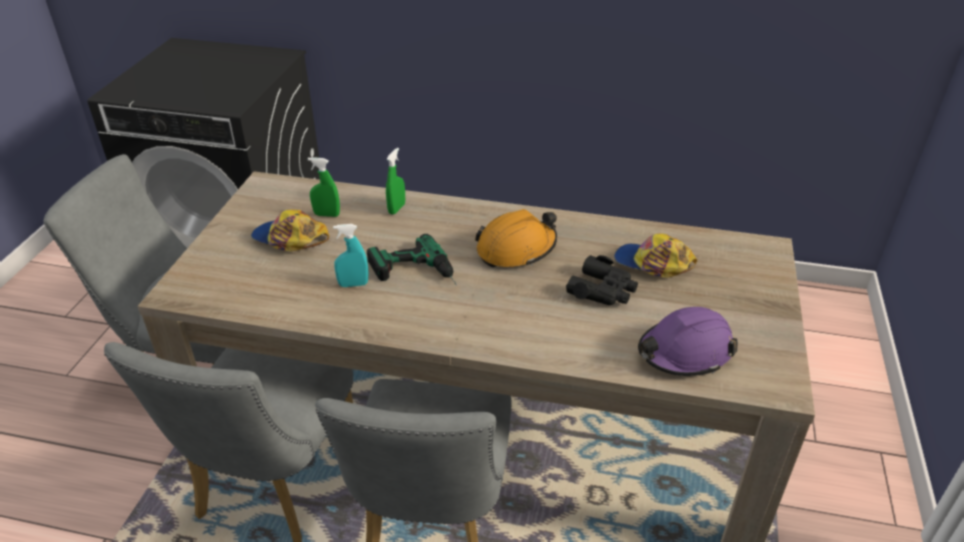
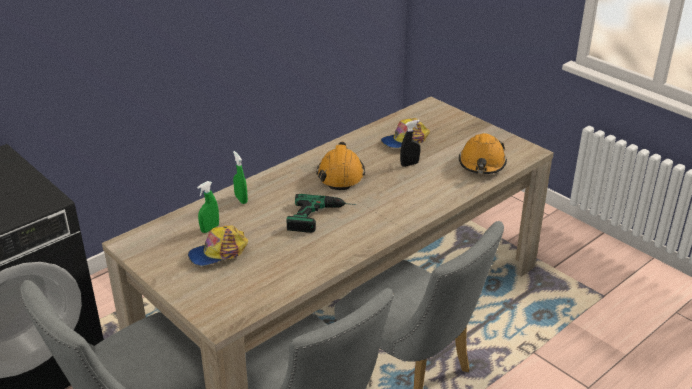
camera: 55 degrees left, 5 degrees down
(353, 284) = (304, 243): turquoise spray bottle -> none
(603, 290) = (409, 164): black binoculars -> black spray bottle
(684, 352) = (482, 163): purple hard hat -> orange hard hat

